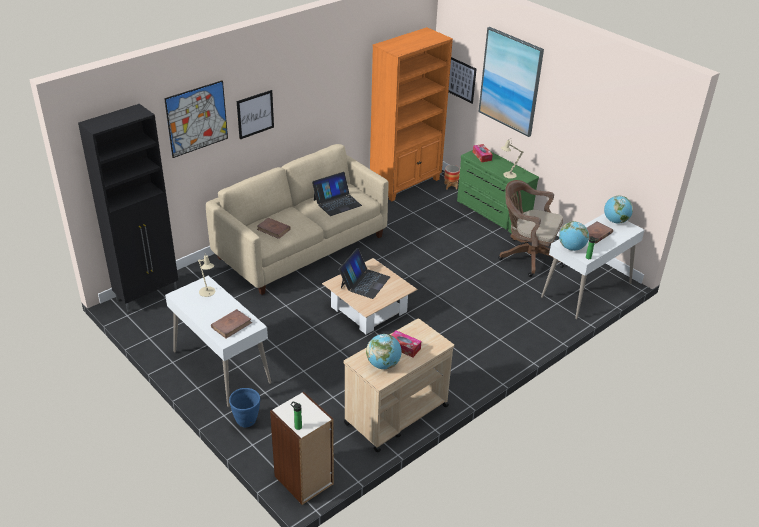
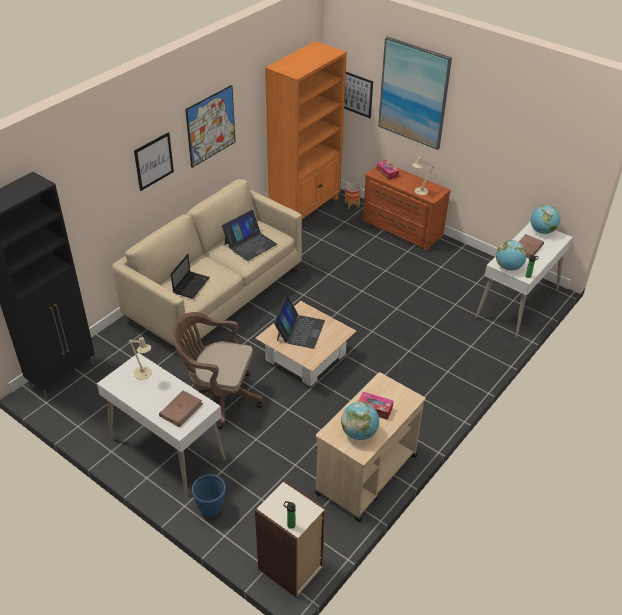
camera: 10 degrees left, 5 degrees up
(197, 119) = (94, 177): picture -> picture (211, 126)
(273, 229) = (191, 285): brown book -> laptop
(492, 212) = (401, 229): green dresser -> brown dresser
(527, 256) = (449, 274): brown office chair -> brown office chair (218, 397)

